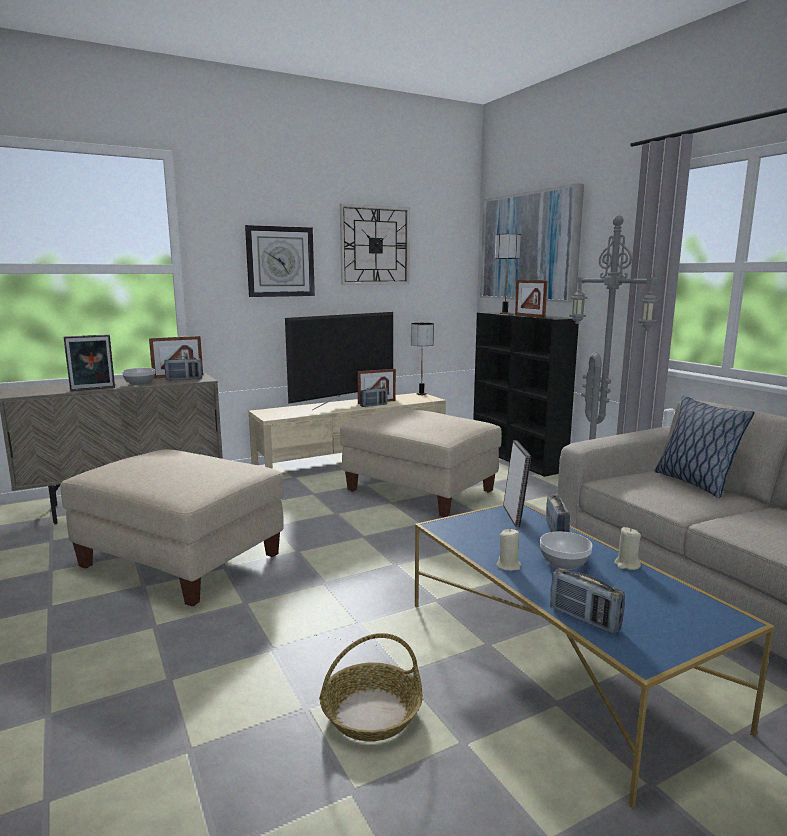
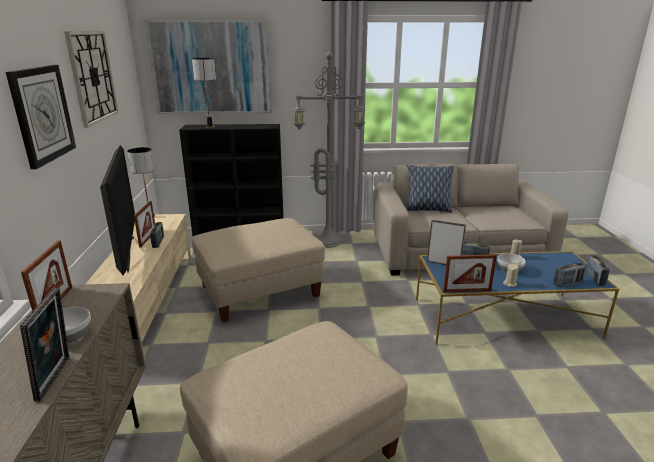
camera: 65 degrees left, 10 degrees up
(184, 379) = (88, 302): radio -> radio (595, 278)
(371, 713) = (542, 390): basket -> none
(529, 316) = (244, 127): picture frame -> picture frame (467, 291)

